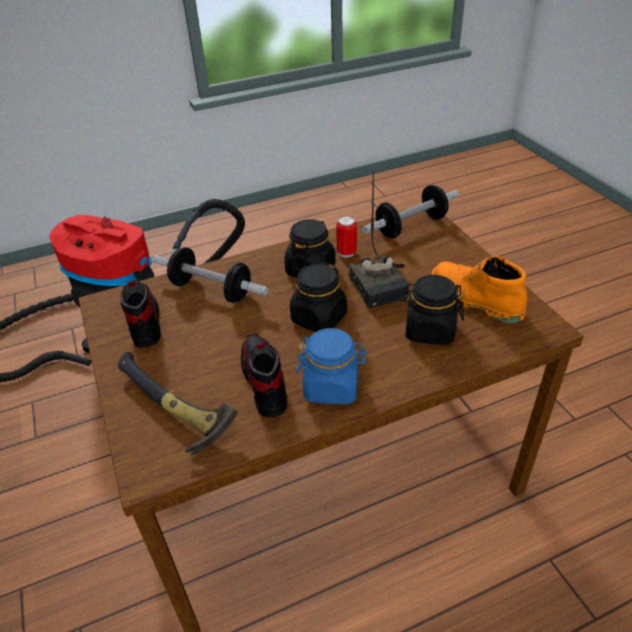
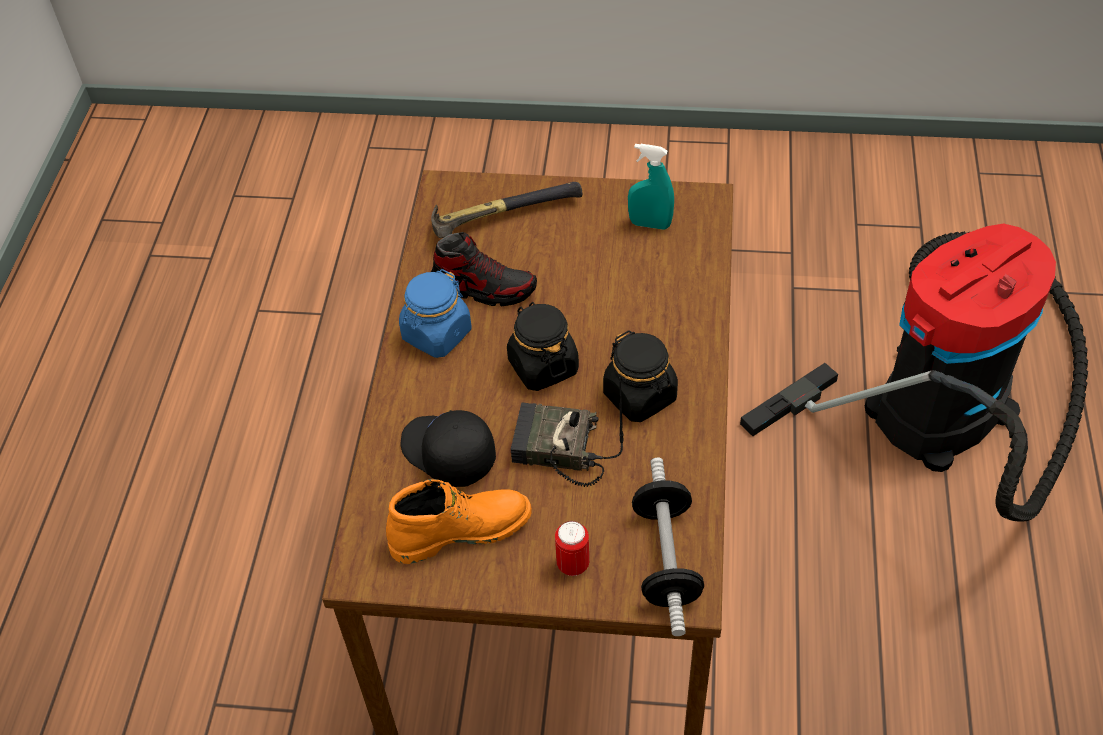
camera: 120 degrees right, 10 degrees up
(143, 320) = (650, 224): shoe -> turquoise spray bottle
(212, 290) = (665, 292): dumbbell -> none
(346, 252) = (652, 450): can -> can (573, 565)
(429, 330) = (447, 454): black jar -> black cap

